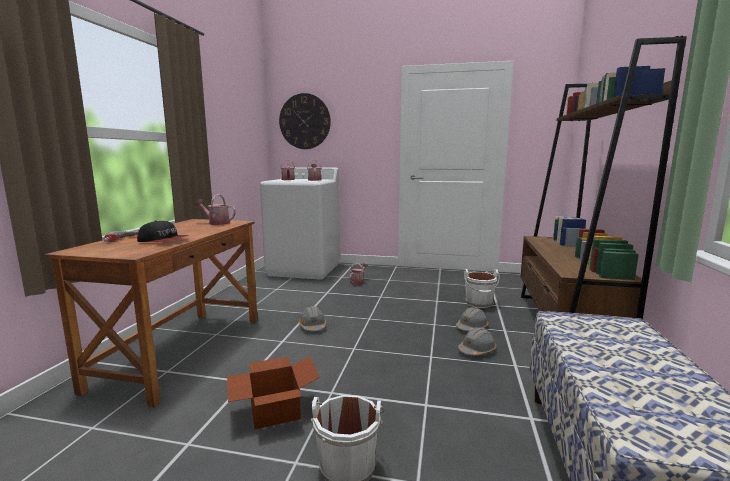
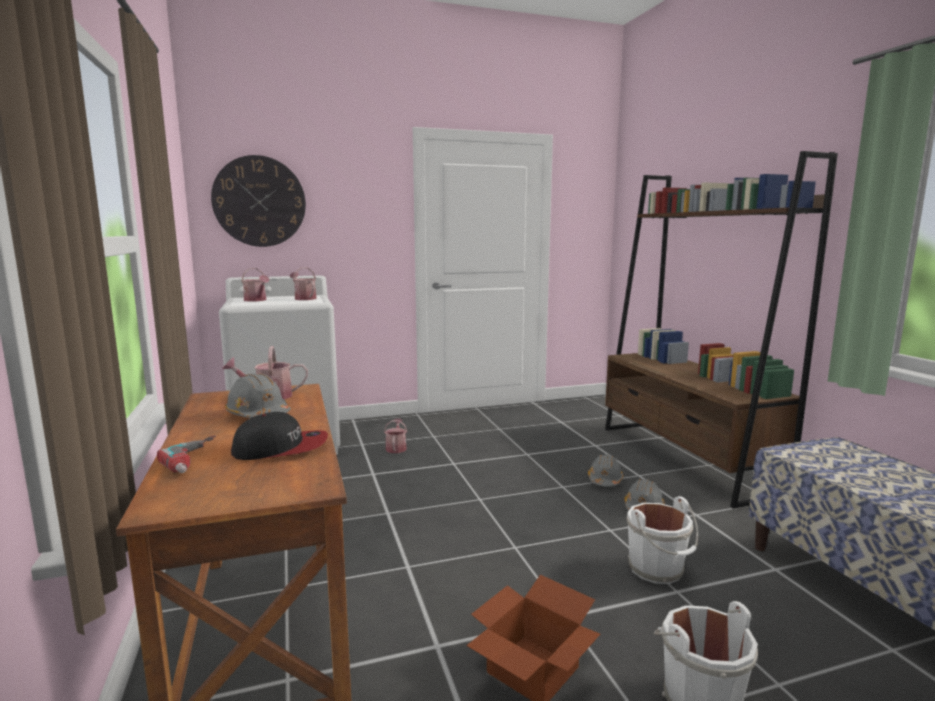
camera: 30 degrees left, 0 degrees up
(313, 326) = (421, 531): grey hard hat -> grey hard hat (258, 414)
(479, 304) = (576, 447): white bucket -> white bucket (658, 570)

